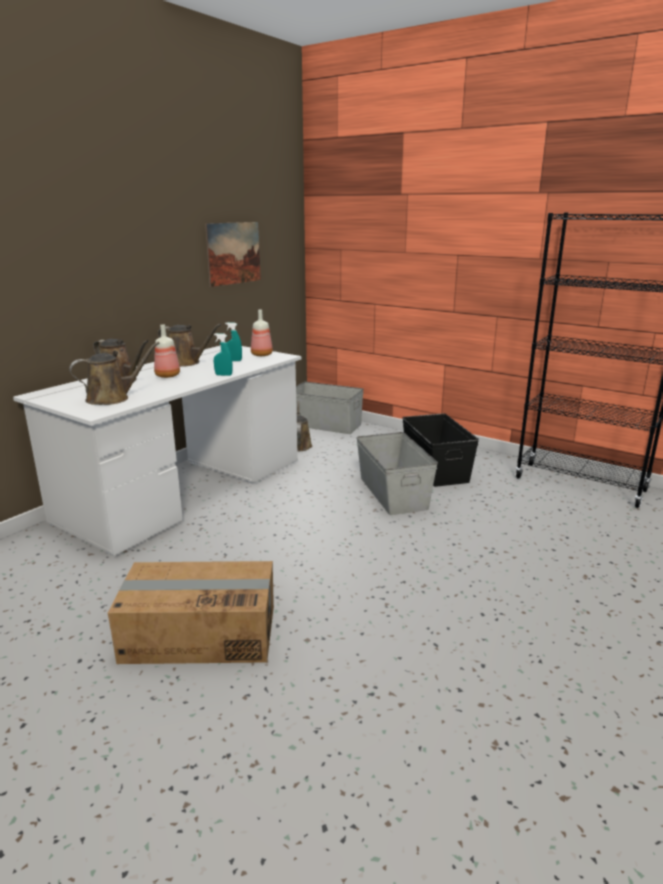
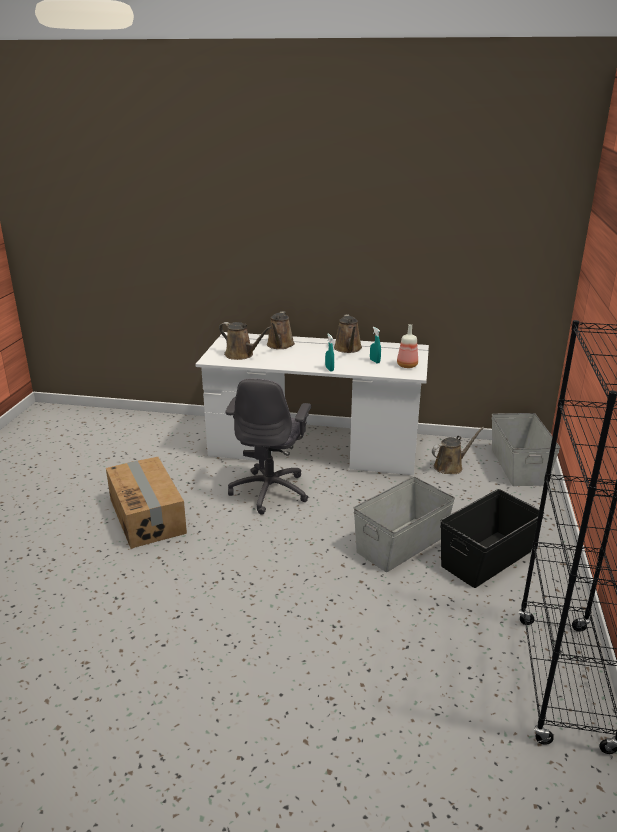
camera: 65 degrees right, 5 degrees up
(167, 375) = (307, 353): bottle -> none
(234, 253) = (455, 263): picture -> none
(241, 533) = (270, 491): none -> grey office chair

